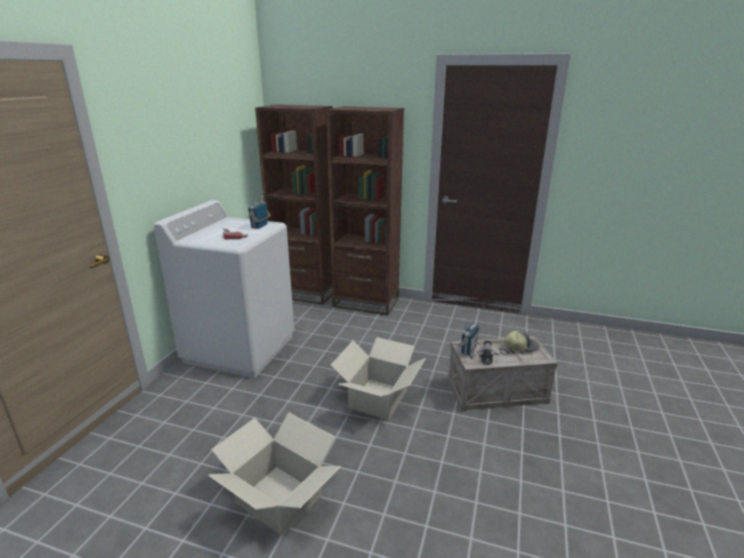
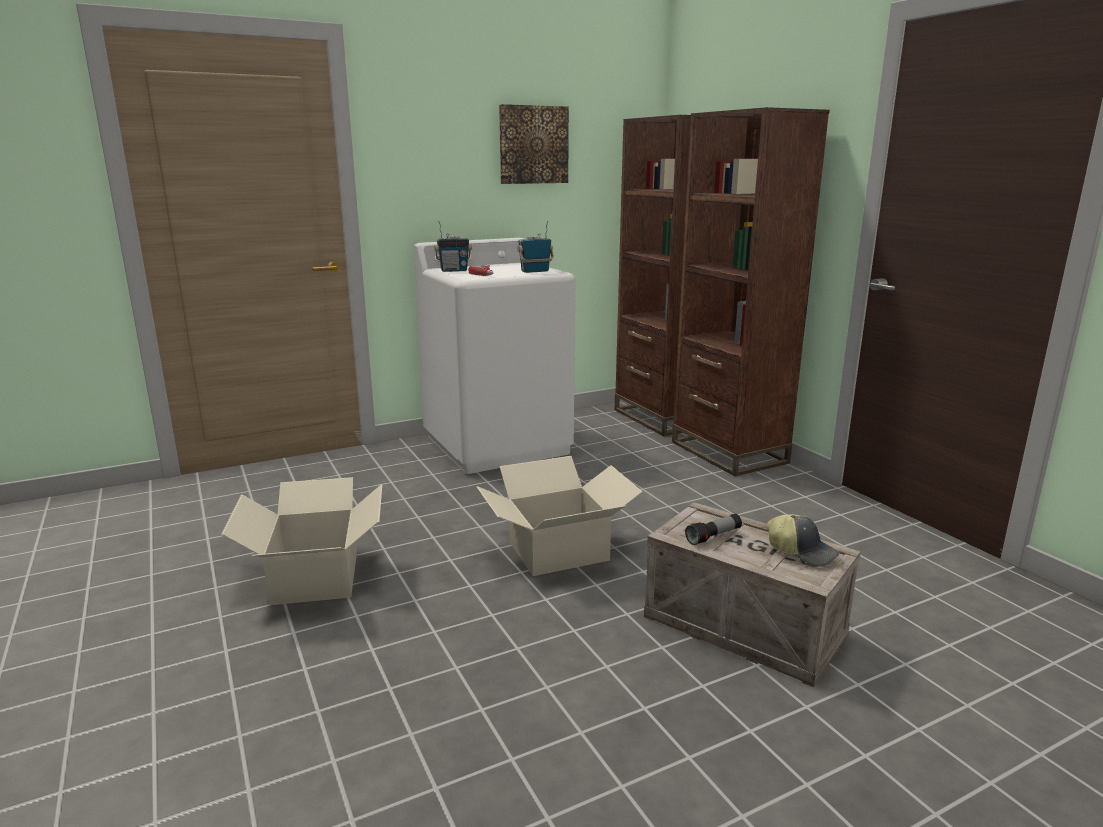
camera: 45 degrees right, 5 degrees down
(205, 131) = (533, 145): none -> picture
(468, 350) = (698, 519): radio -> radio (454, 271)

